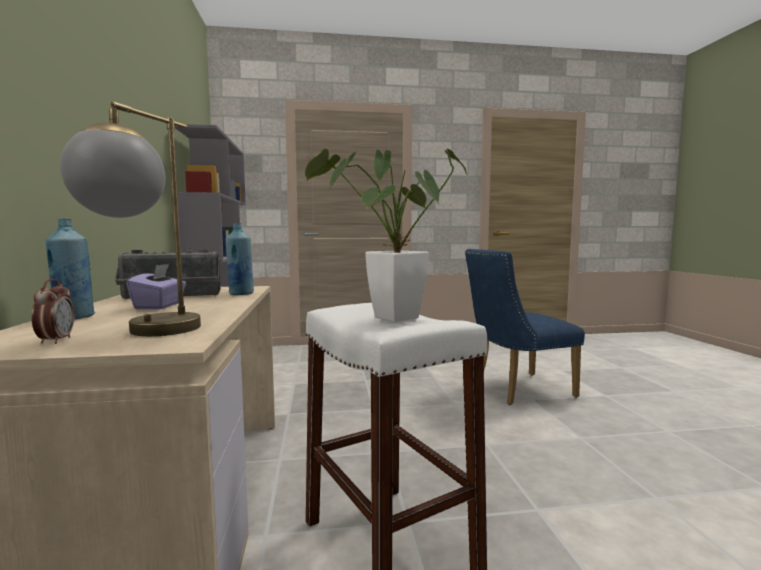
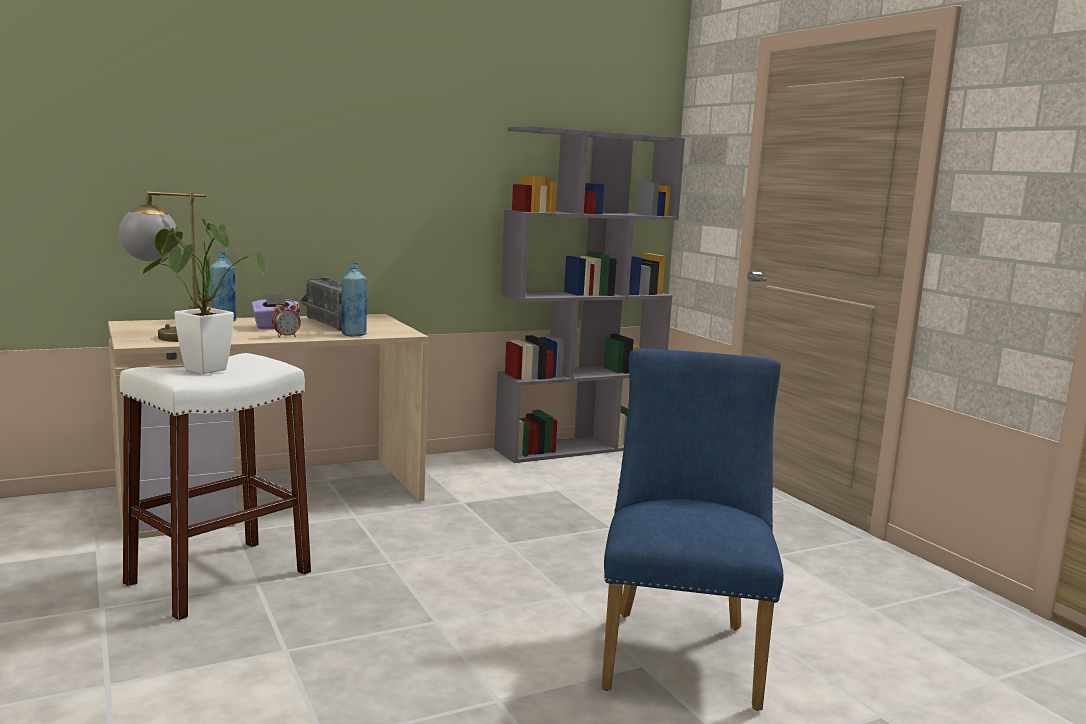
camera: 70 degrees right, 5 degrees up
(56, 341) = (149, 329): alarm clock -> alarm clock (286, 336)
(515, 390) = (681, 650): blue chair -> blue chair turned 45 degrees clockwise

